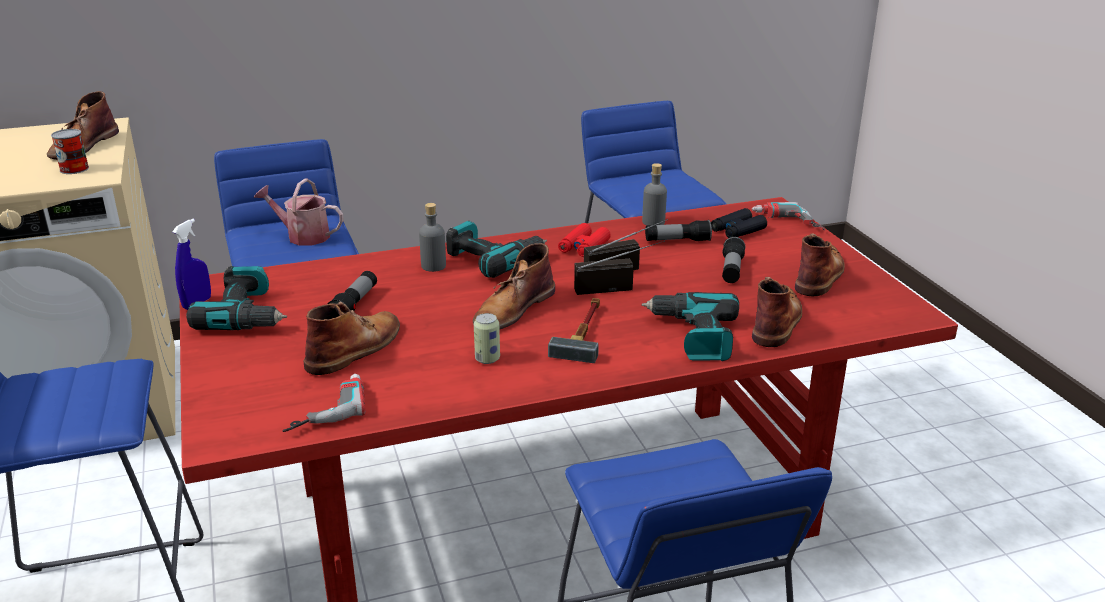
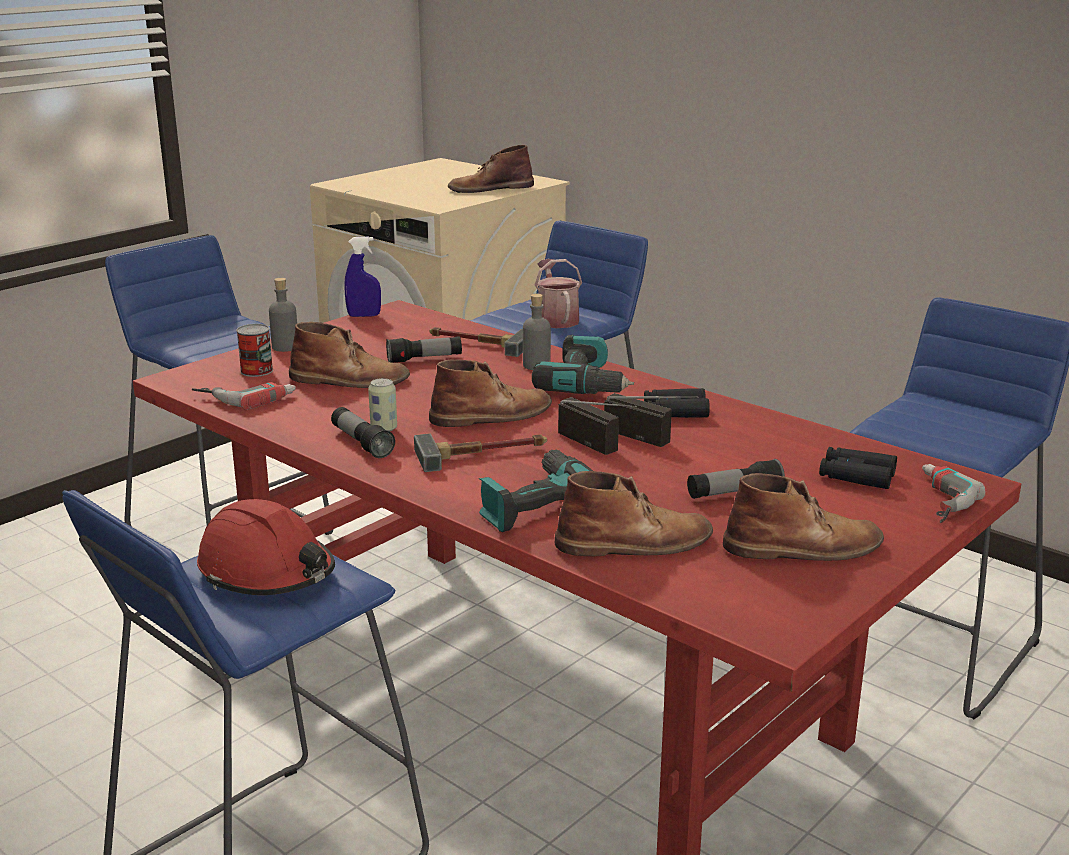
camera: 60 degrees right, 5 degrees down
(74, 169) = (443, 198): can -> can (256, 371)
(247, 314) = (364, 333): power drill -> none
(351, 274) = (477, 344): none -> hammer
(513, 309) = (493, 415): brown boot -> brown boot turned 150 degrees clockwise
(583, 247) = (675, 411): red binoculars -> black binoculars
(653, 222) = (798, 429): grey bottle -> grey bottle (285, 347)
(668, 487) = (267, 572): none -> red hard hat
(677, 241) = (767, 451): flashlight -> flashlight (361, 443)

